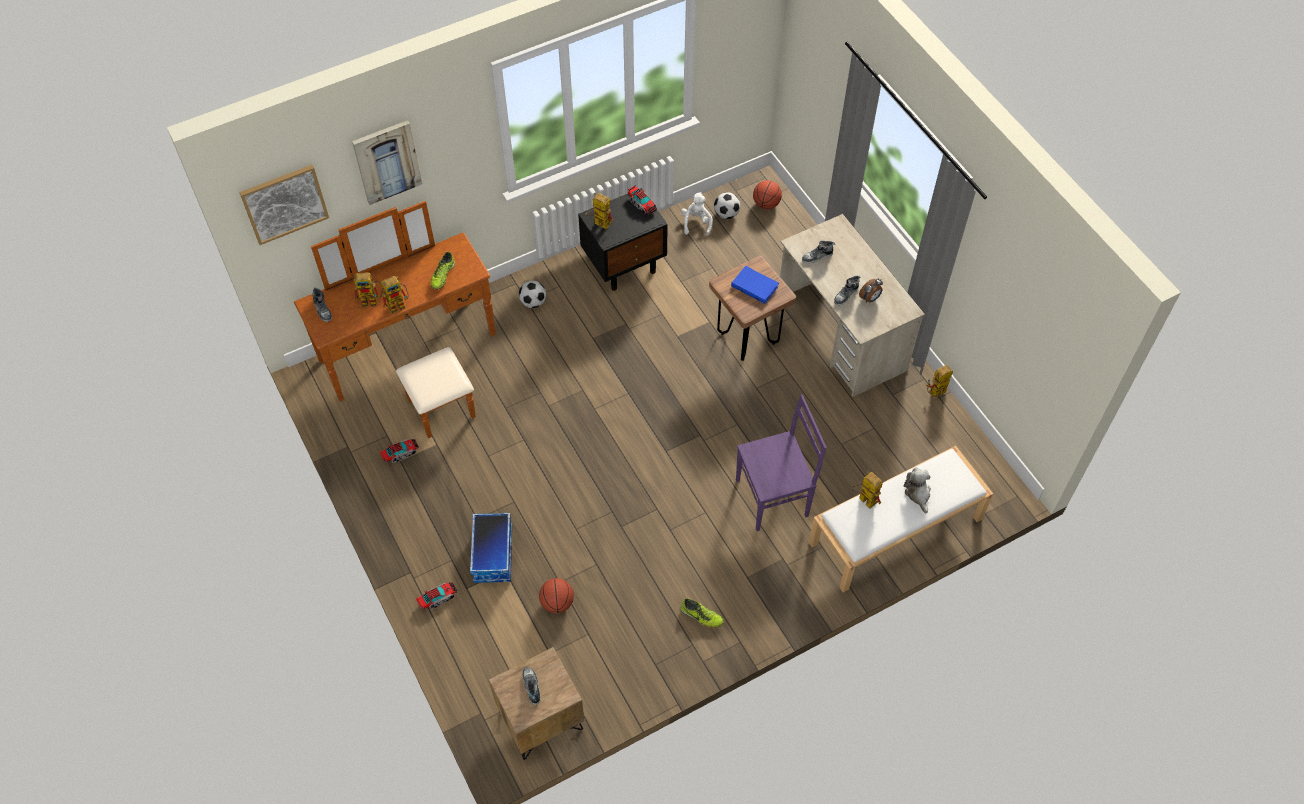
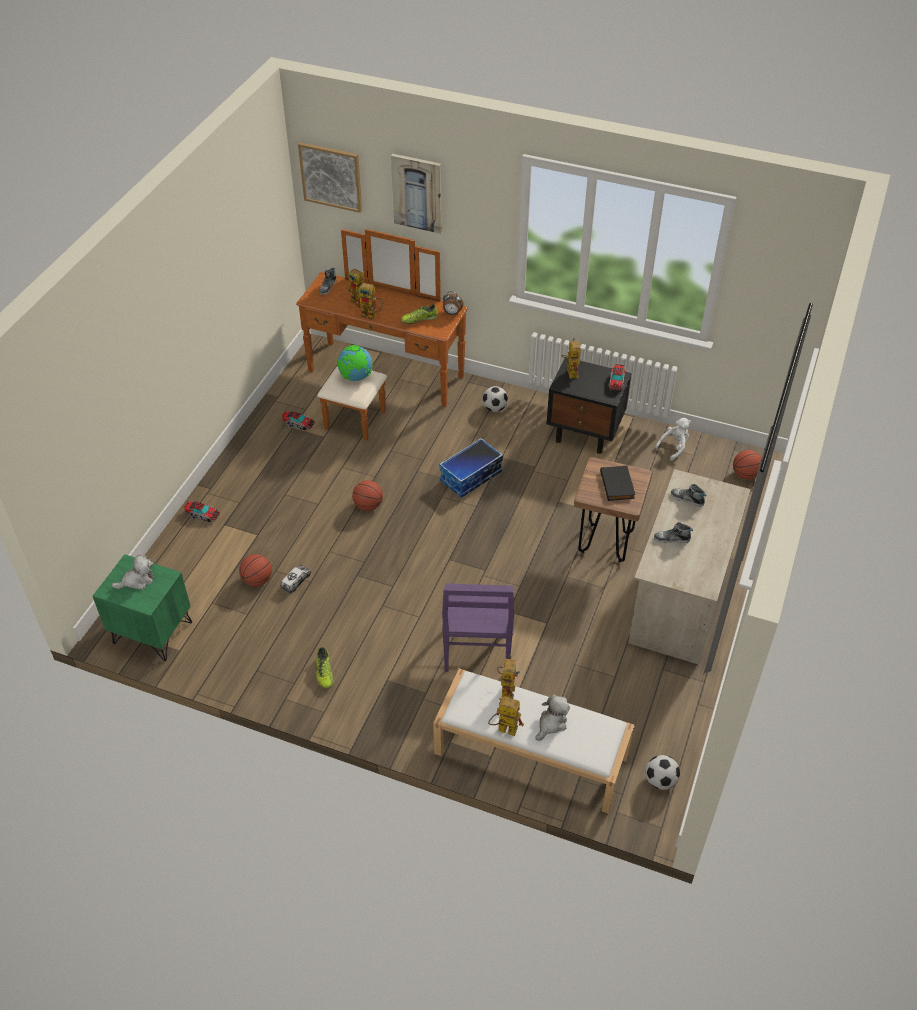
camera: 50 degrees right, 10 degrees down
(433, 370) = (355, 377): none -> globe
(494, 554) = (264, 521): storage box -> storage box (471, 477)
(531, 686) = (137, 580): shoe -> plush toy
(541, 721) = (152, 633): brown nightstand -> green nightstand
(552, 466) = (368, 505): none -> basketball
(586, 575) = (296, 582): none -> toy truck
(726, 214) = (704, 458): football -> football (660, 781)
(755, 286) = (618, 485): blue book -> black book
(774, 497) = (477, 651): purple chair -> purple chair turned 60 degrees clockwise
(870, 298) = (687, 556): alarm clock -> alarm clock (452, 313)
(935, 394) = (697, 699): toy robot -> toy robot (503, 729)

